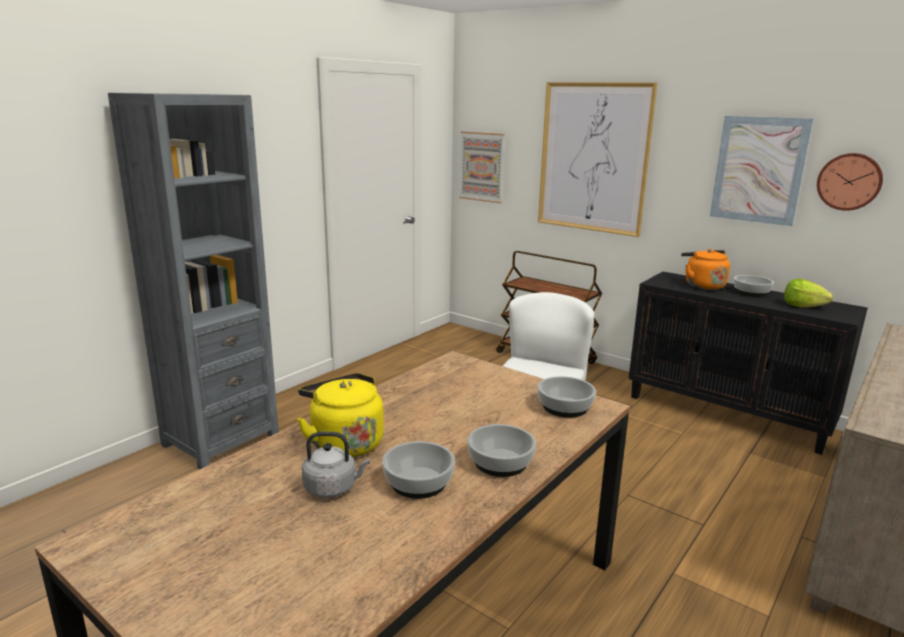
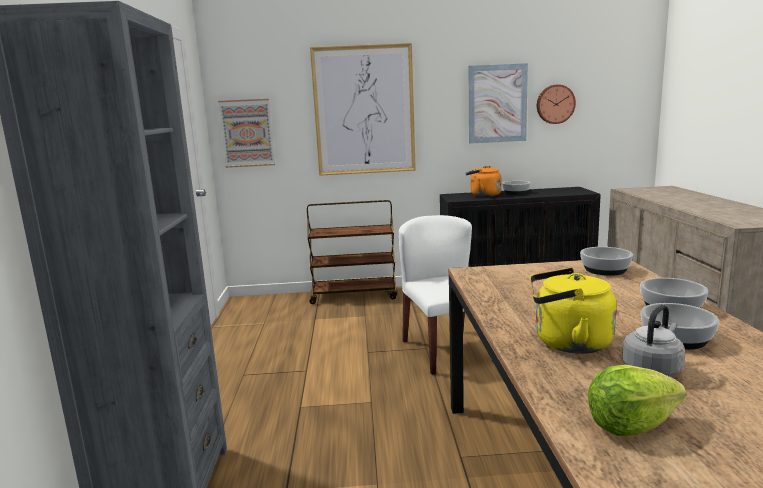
camera: 40 degrees left, 5 degrees down
(802, 306) = (555, 192): lettuce -> lettuce (631, 425)

